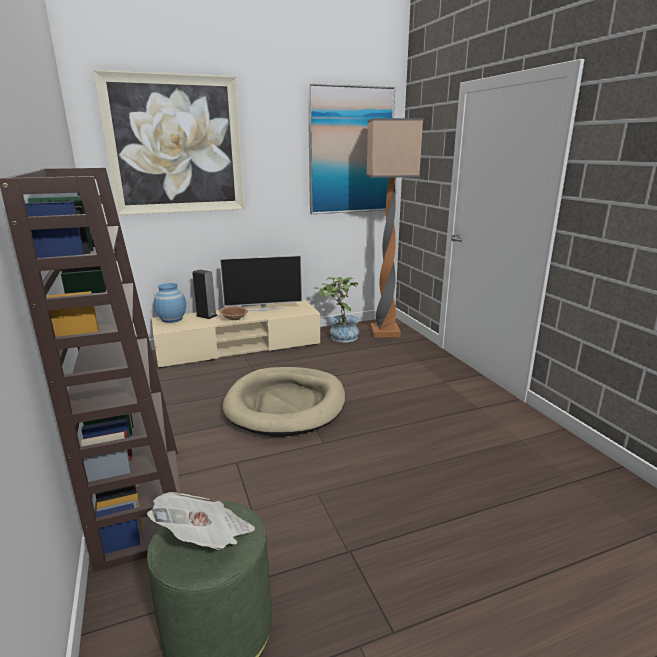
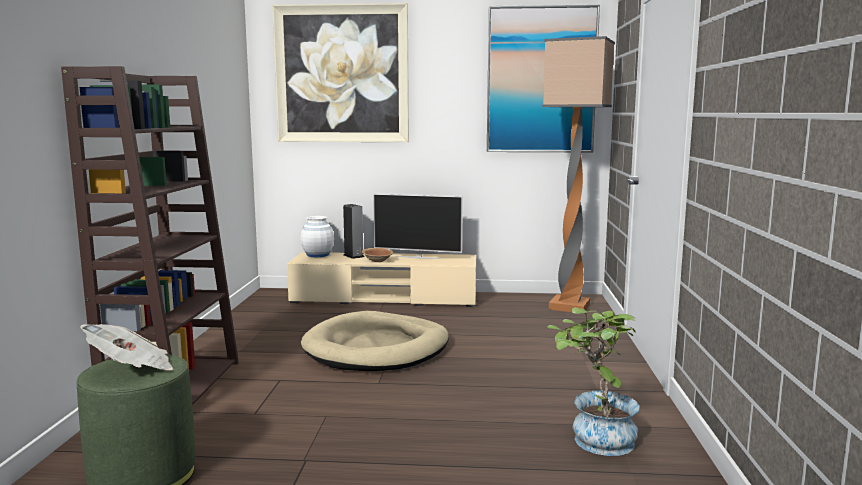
camera: 25 degrees right, 10 degrees down
(172, 319) = (318, 255): blue vase -> white vase
(339, 337) = (506, 304): potted plant -> potted plant (594, 439)

